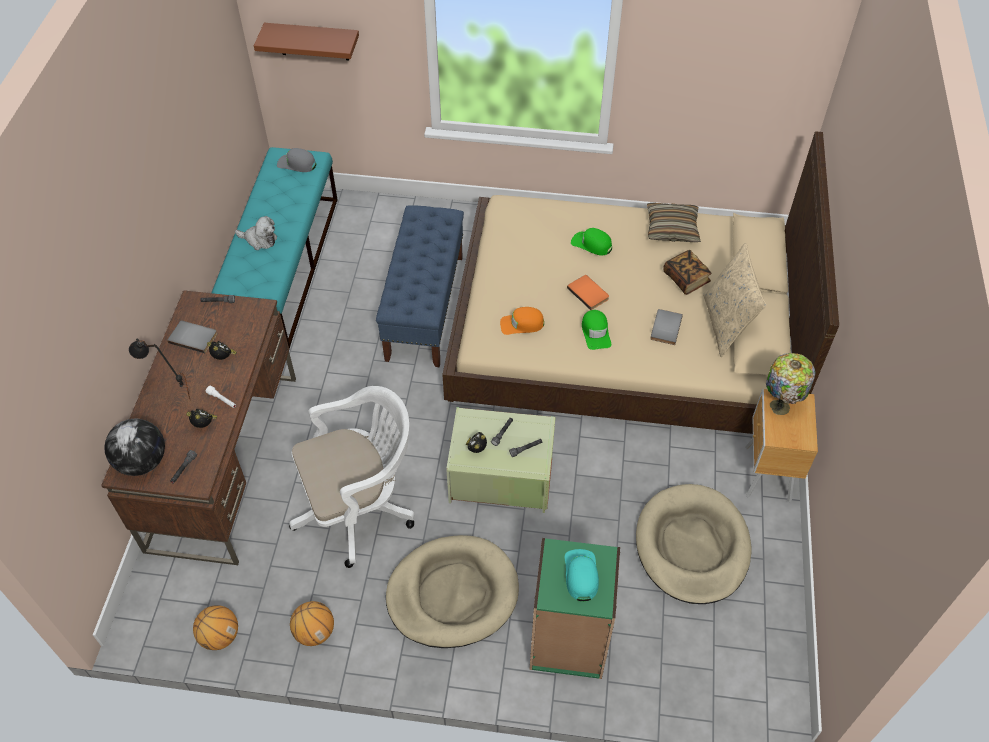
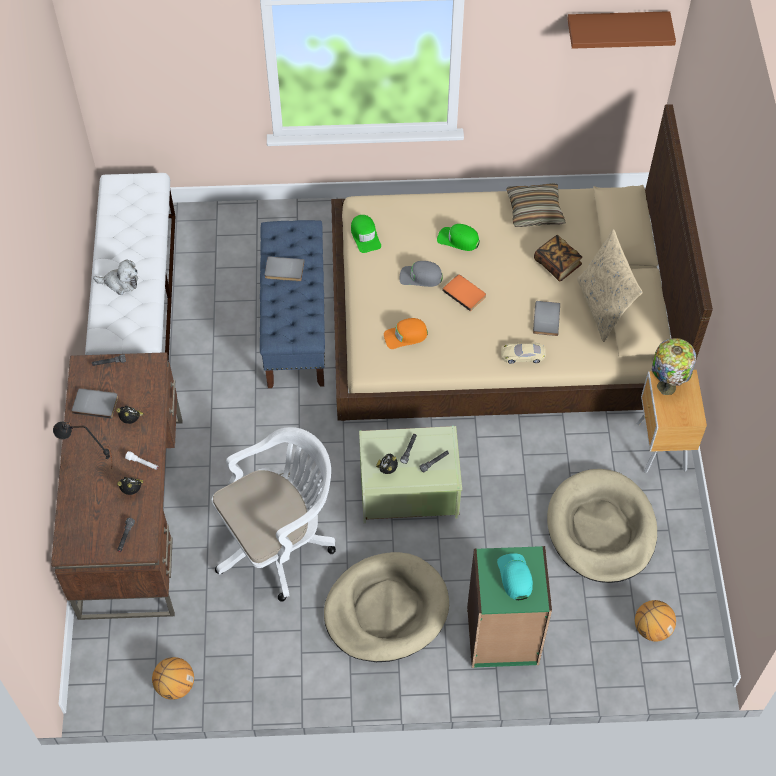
camera: 10 degrees left, 5 degrees up
(142, 462) = (84, 536): globe -> none
(284, 266) = (138, 300): turquoise bench -> white bench
(297, 164) = (136, 191): grey cap -> grey cap (420, 277)
(313, 41) = (146, 70): brown shelf -> brown shelf (616, 26)
(314, 632) = (264, 666): basketball -> basketball (651, 628)
(416, 249) = (284, 271): none -> grey book
(596, 332) = (479, 334): green cap -> green cap (365, 236)
(636, 358) = (522, 355): none -> beige toy car

